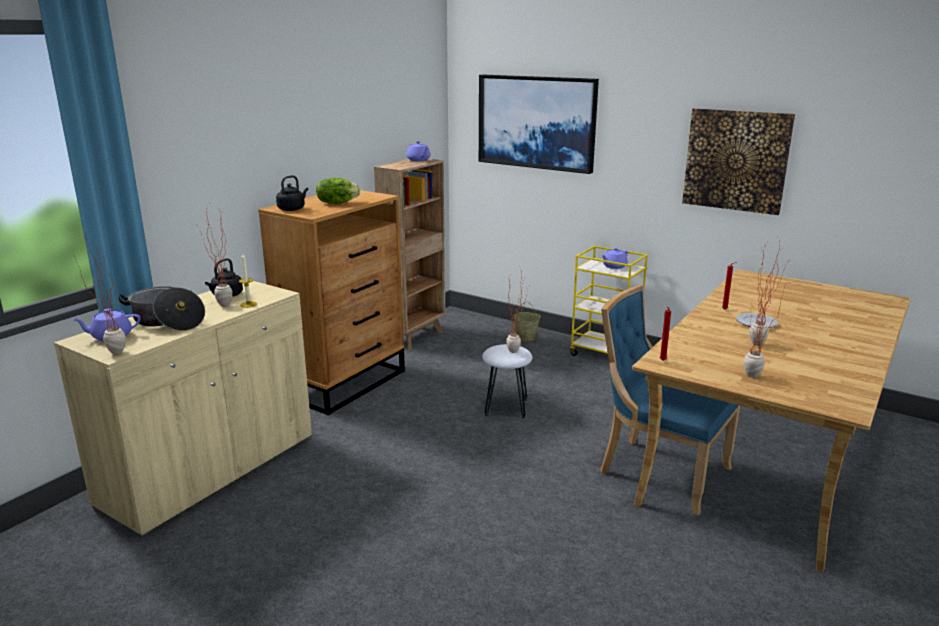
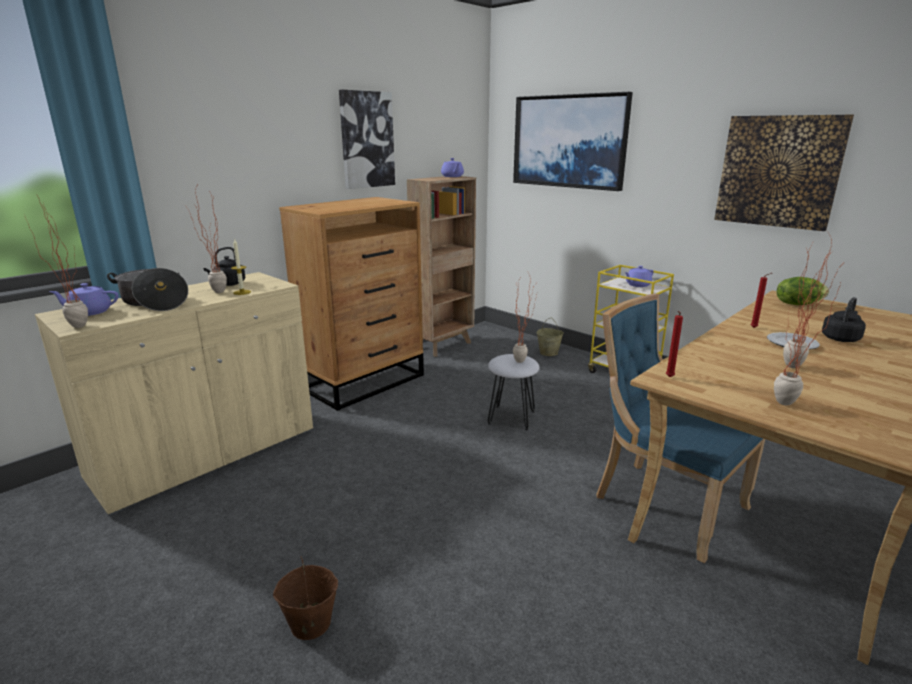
camera: 10 degrees right, 0 degrees up
(292, 209) = (310, 207): black kettle -> black kettle (841, 338)
(335, 130) = (366, 140): none -> picture
(337, 203) = (356, 205): lettuce -> lettuce (798, 304)
(381, 600) = (310, 623): none -> brown bucket

